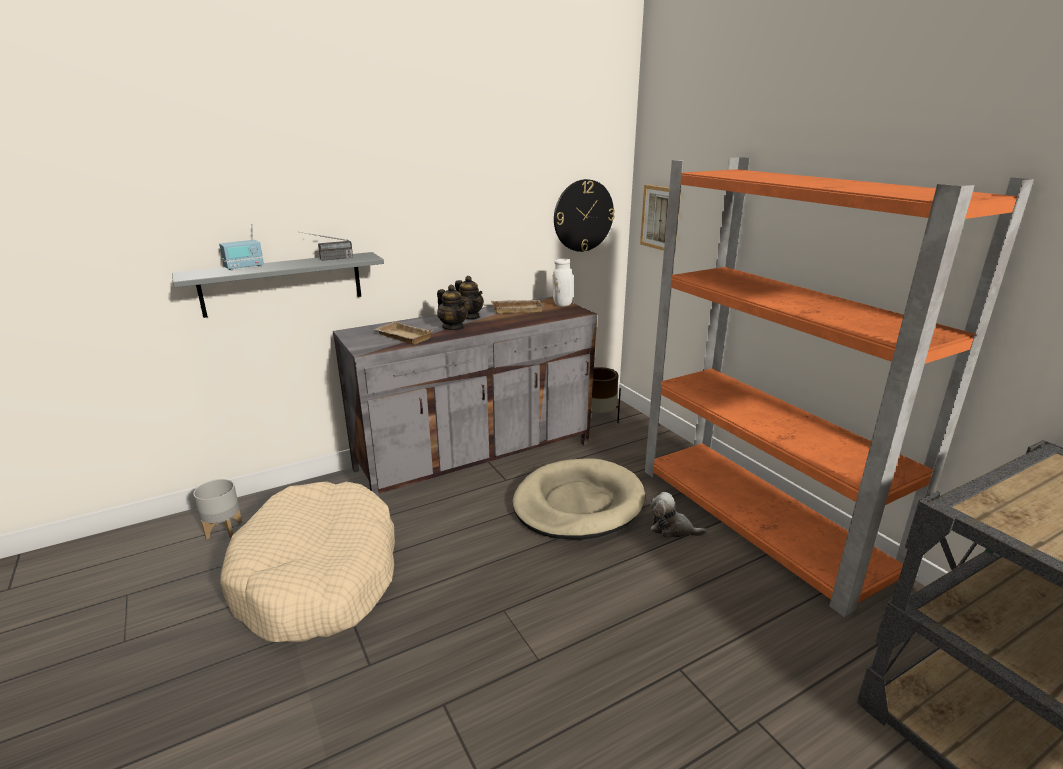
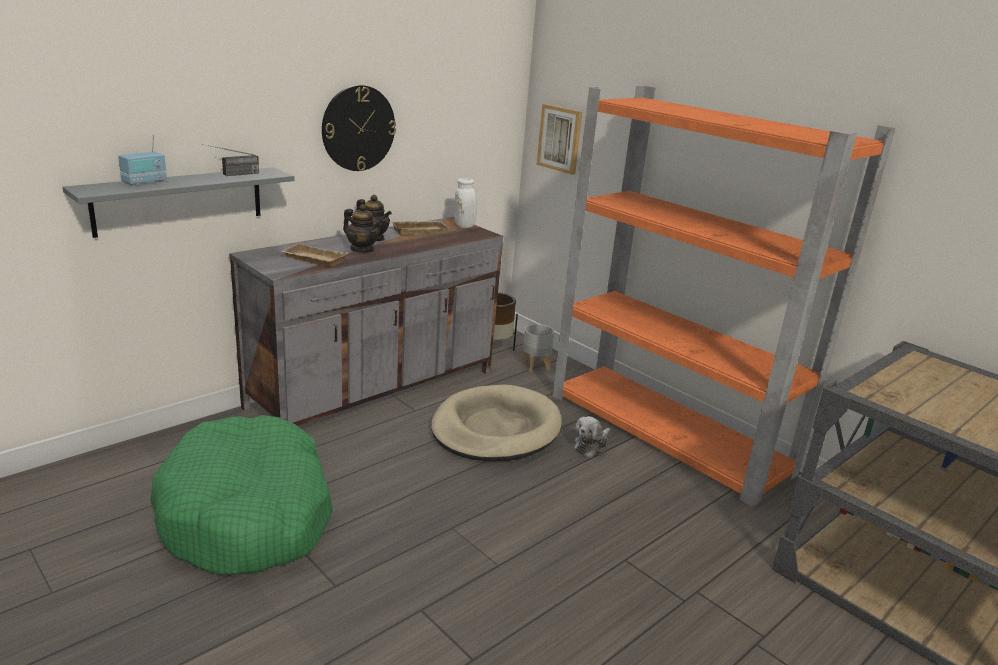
camera: 15 degrees left, 0 degrees up
(224, 530) = (116, 477): grey planter -> grey planter (536, 366)
(318, 577) = (248, 514): beige dog bed -> green dog bed
(583, 215) = (481, 133): wall clock -> wall clock (358, 128)
(672, 529) = (591, 446): plush toy -> plush toy turned 60 degrees counterclockwise

